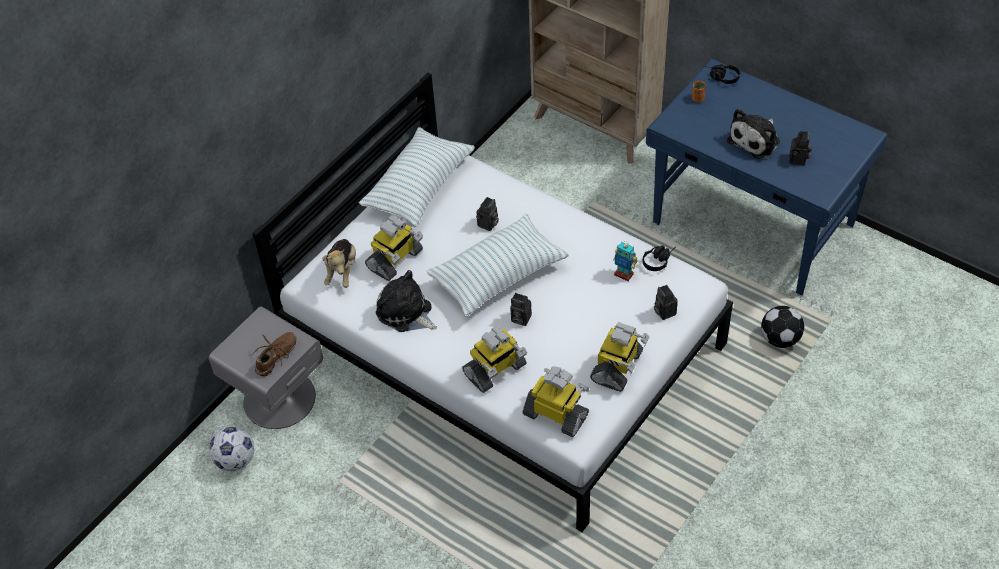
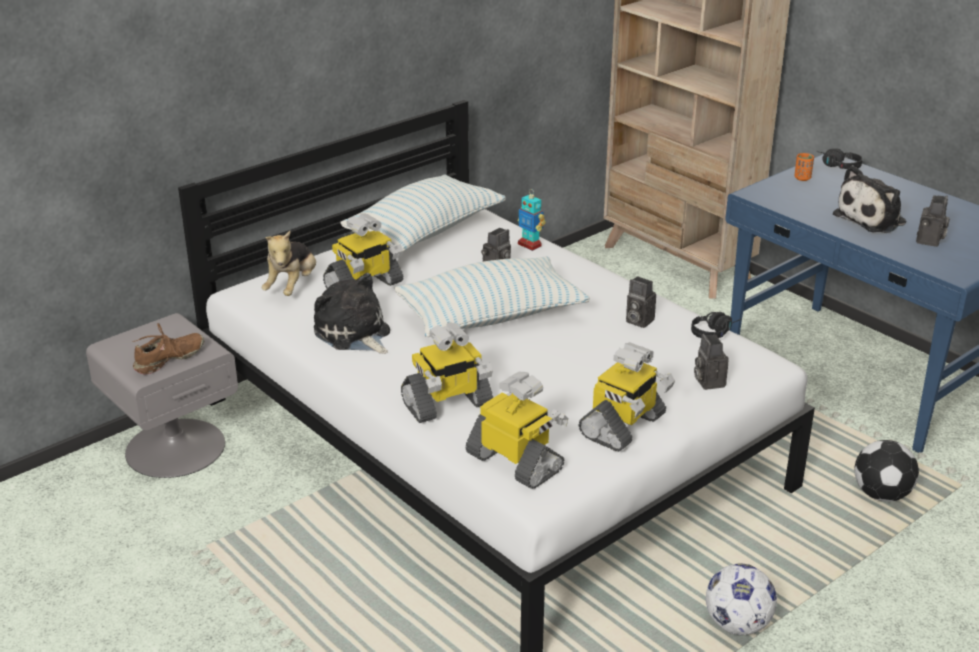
camera: 10 degrees right, 20 degrees down
(236, 460) = (85, 500): football -> football (737, 624)
(519, 318) = (503, 360): camera -> camera (637, 321)
(624, 274) = (662, 339): toy robot -> toy robot (530, 245)

